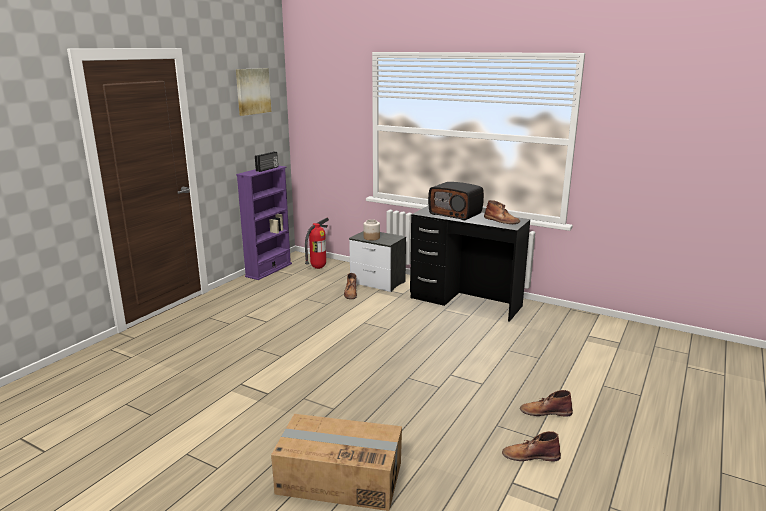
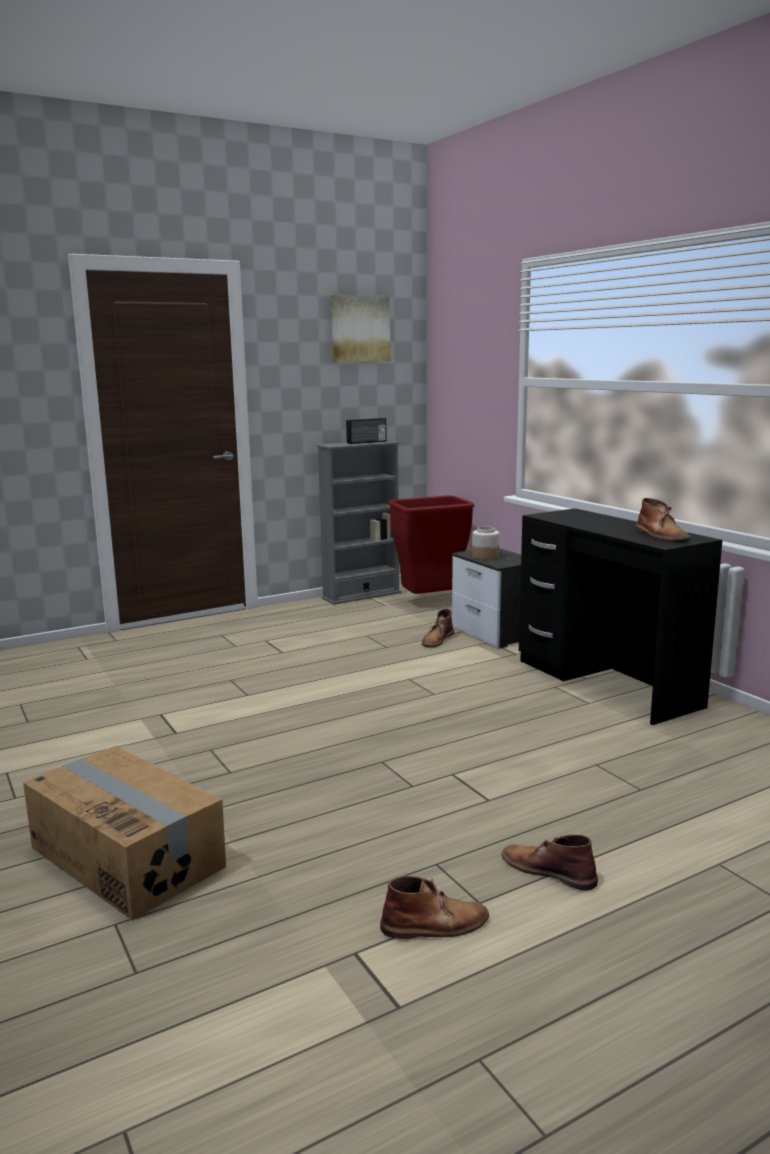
camera: 30 degrees right, 5 degrees down
(269, 270) = (361, 595): purple bookcase -> grey bookcase
(318, 268) = (431, 602): fire extinguisher -> red trash can
(456, 214) = (597, 521): radio -> none
(530, 455) = (436, 925): brown boot -> brown boot turned 135 degrees clockwise

